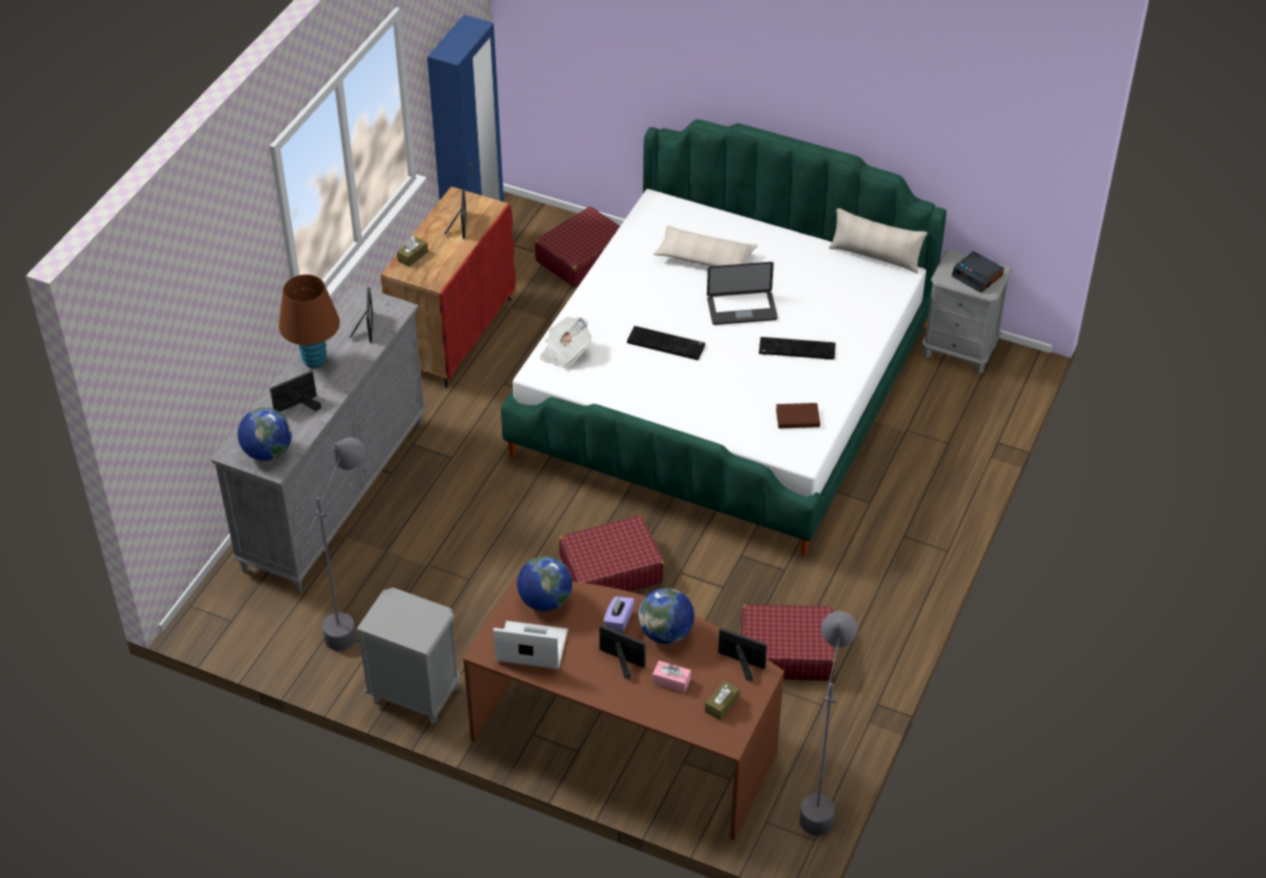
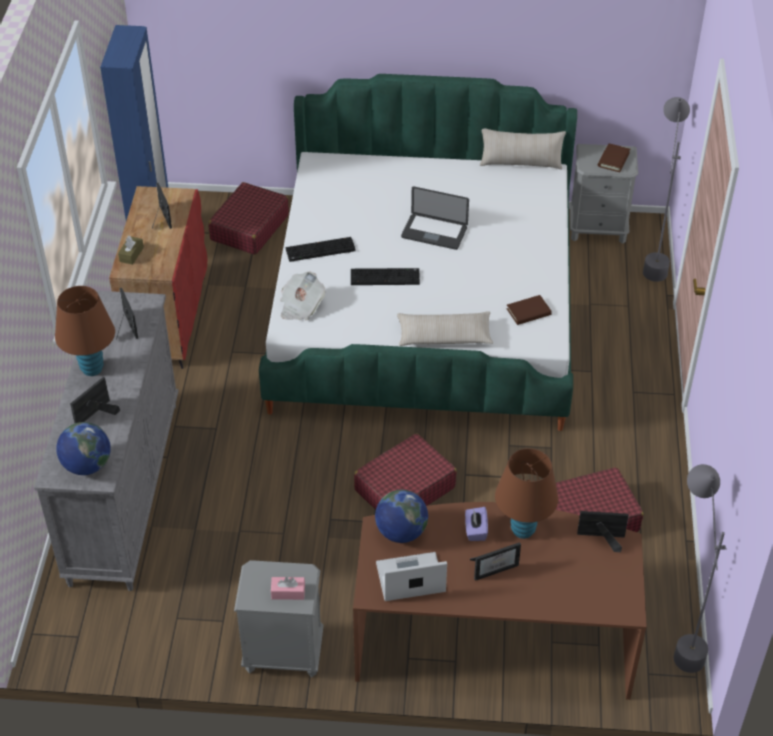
camera: 20 degrees left, 0 degrees up
(353, 619) = (194, 600): grey floor lamp -> grey floor lamp (654, 259)
(619, 661) = (495, 568): picture frame -> picture frame turned 150 degrees clockwise
(666, 633) = (523, 530): globe -> brown table lamp
(671, 681) = (550, 572): pink tissue box -> pink tissue box (288, 592)
(705, 258) = (381, 197): beige pillow -> beige pillow (444, 336)
(722, 704) = (605, 580): brown tissue box -> none
(742, 309) = (434, 233): laptop -> laptop turned 45 degrees clockwise
(796, 350) = (497, 255): keyboard -> keyboard (320, 251)
(977, 276) = (613, 159): alarm clock -> brown book

